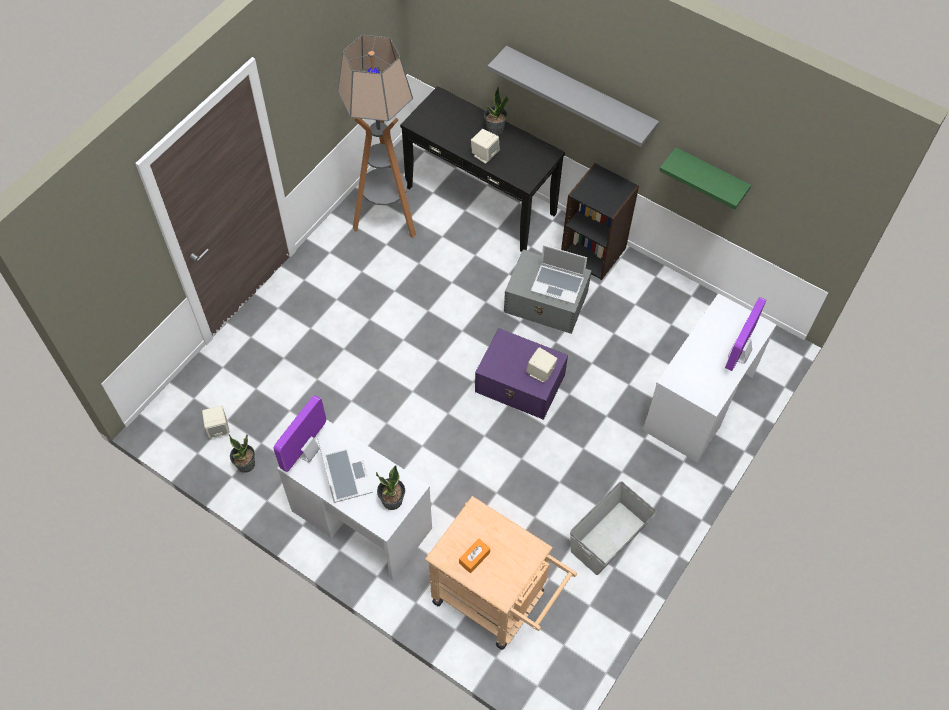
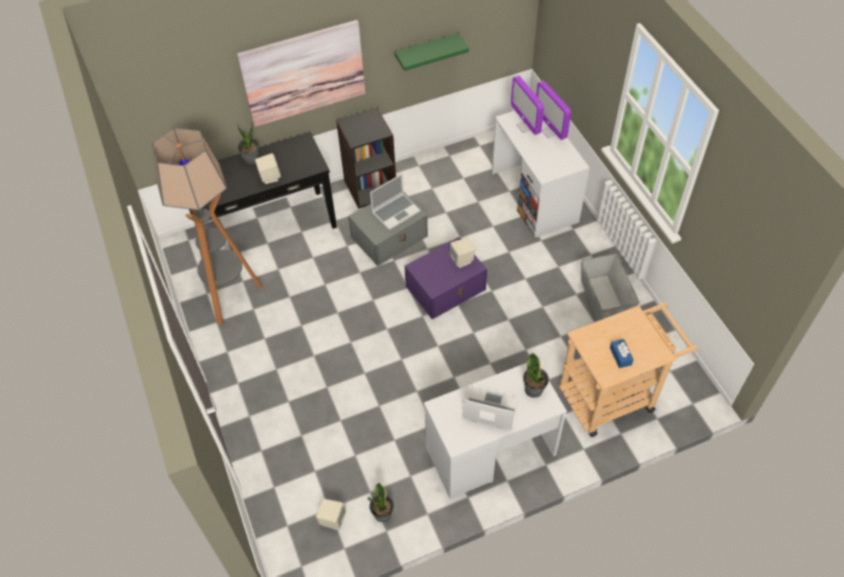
camera: 55 degrees left, 5 degrees down
(307, 452) = (450, 428): monitor -> monitor (525, 126)
(474, 558) = (620, 356): orange tissue box -> blue tissue box
(579, 94) = (303, 73): grey shelf -> picture

